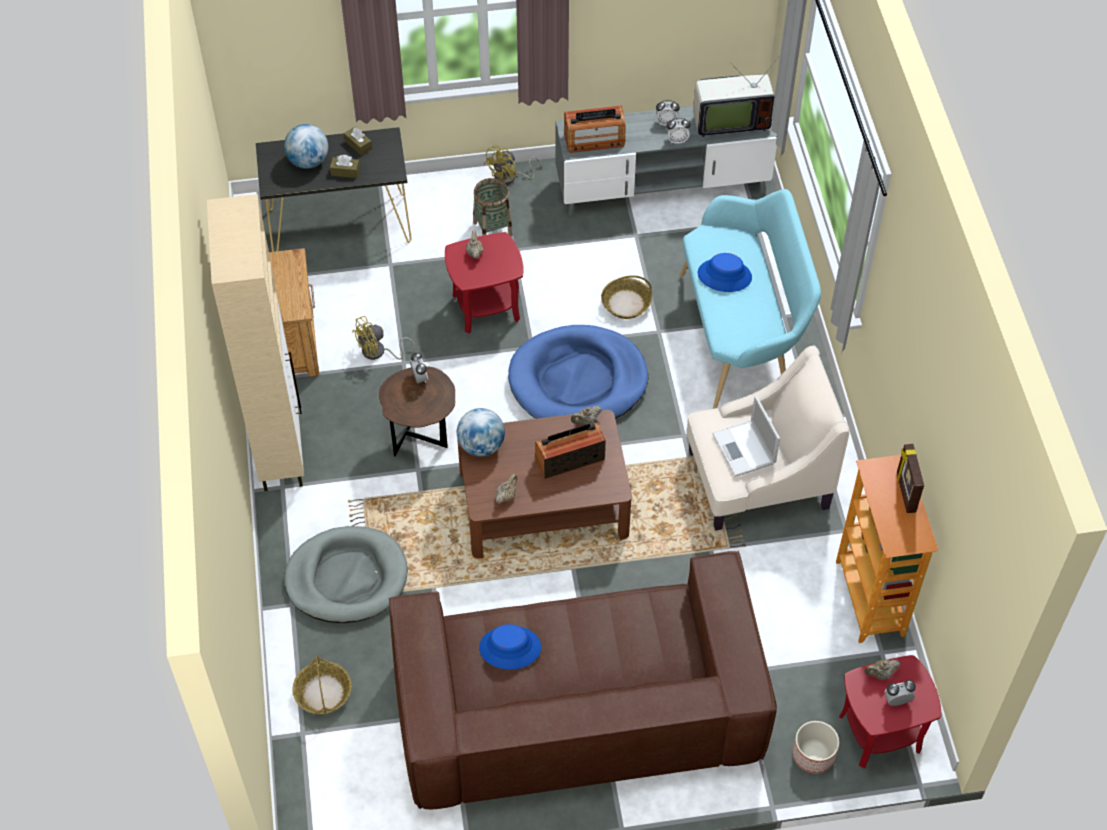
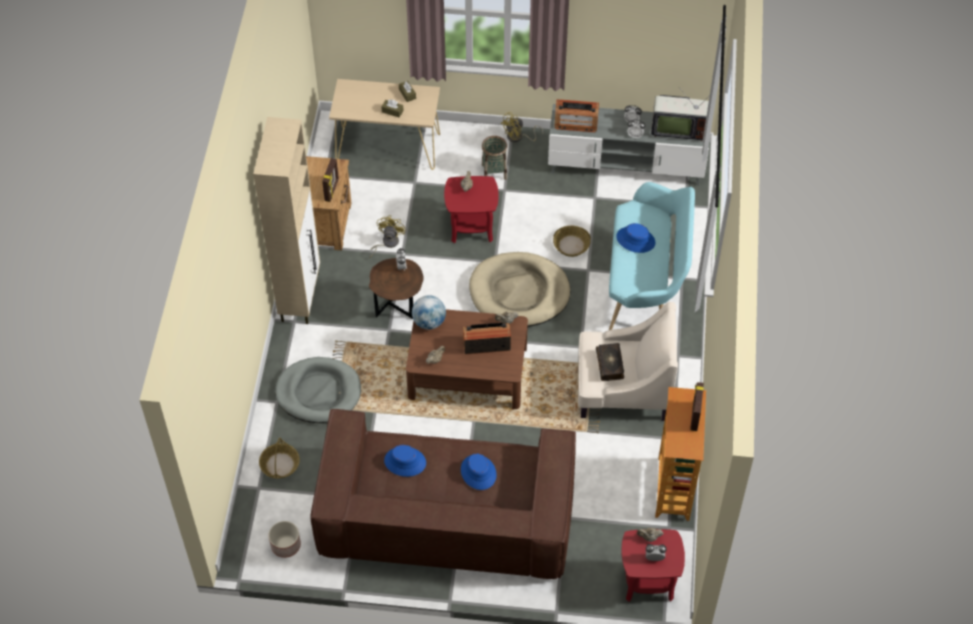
camera: 15 degrees right, 0 degrees up
(294, 294) = (332, 190): none -> picture frame
(308, 161) = (369, 99): globe -> none
(340, 225) = (388, 147): black console table -> beige console table
(378, 352) = (387, 243): yellow fan -> yellow fan turned 120 degrees clockwise
(578, 381) = (519, 292): blue dog bed -> beige dog bed
(616, 639) = (478, 472): none -> blue hat
(744, 449) = (610, 365): laptop -> book
(813, 755) = (596, 584): planter -> planter (285, 545)

